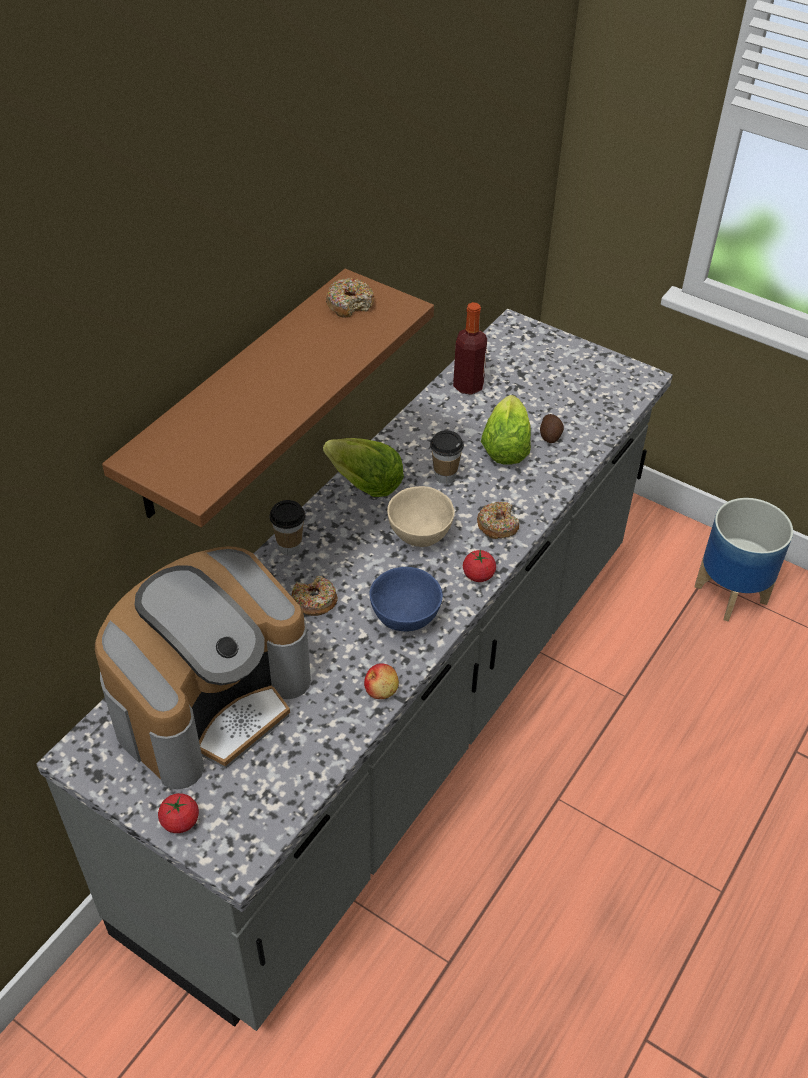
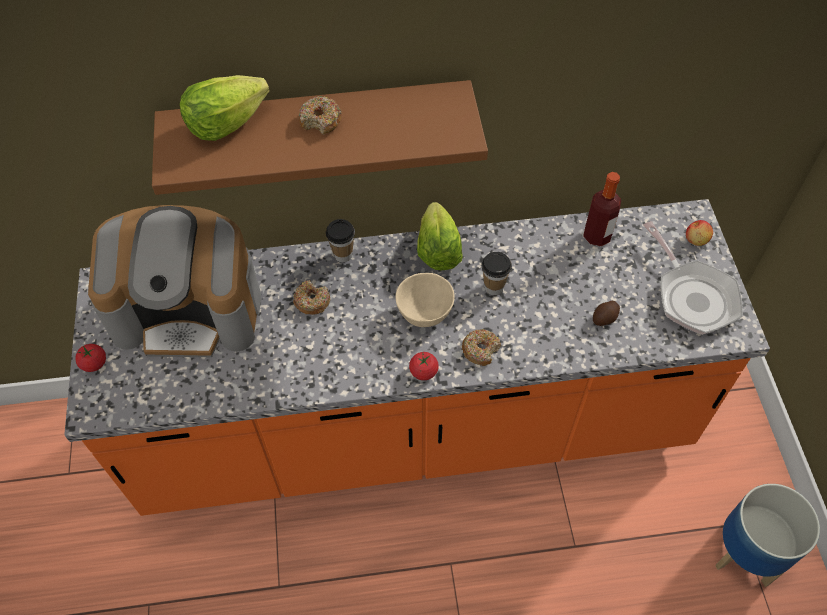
camera: 50 degrees right, 10 degrees up
(350, 304) = (433, 109): donut -> donut (321, 121)
(381, 690) = (275, 389): apple -> apple (696, 239)
(400, 726) = (415, 428): grey counter -> orange counter
(406, 619) = (345, 359): blue bowl -> none
(505, 448) = (560, 301): lettuce -> lettuce (225, 124)
(584, 378) = (692, 296): none -> frying pan

